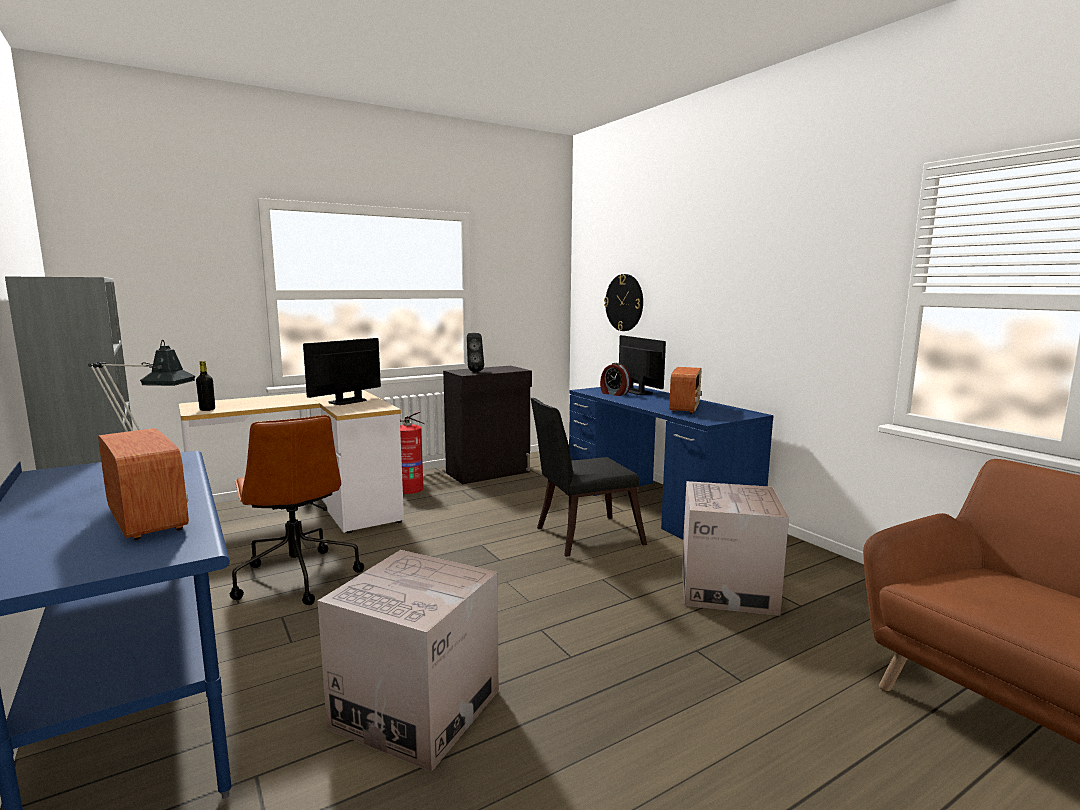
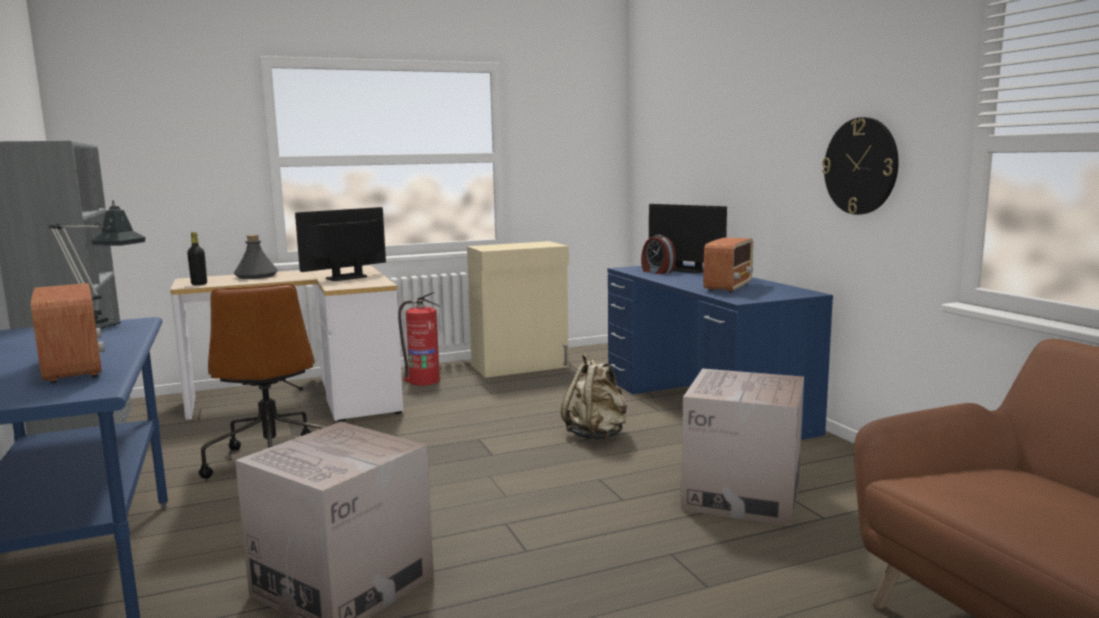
camera: 10 degrees right, 0 degrees up
(259, 400) = (256, 276): none -> grey bottle
(474, 371) = (500, 247): black speaker -> none
(489, 473) = (521, 366): black cabinet -> beige cabinet
(582, 536) = (597, 435): black chair -> beige backpack
(624, 302) = (682, 163): wall clock -> wall clock (861, 166)
(637, 392) = (687, 270): monitor -> monitor turned 150 degrees clockwise

